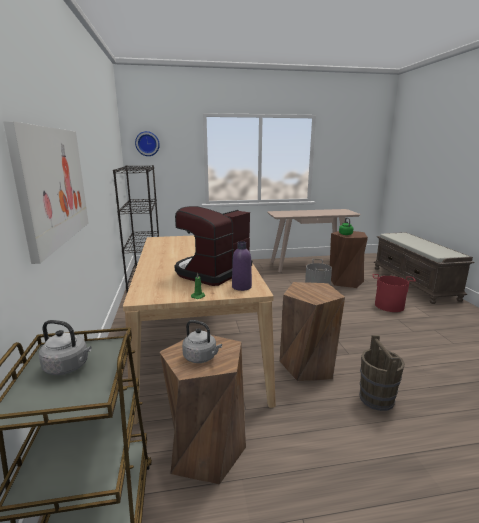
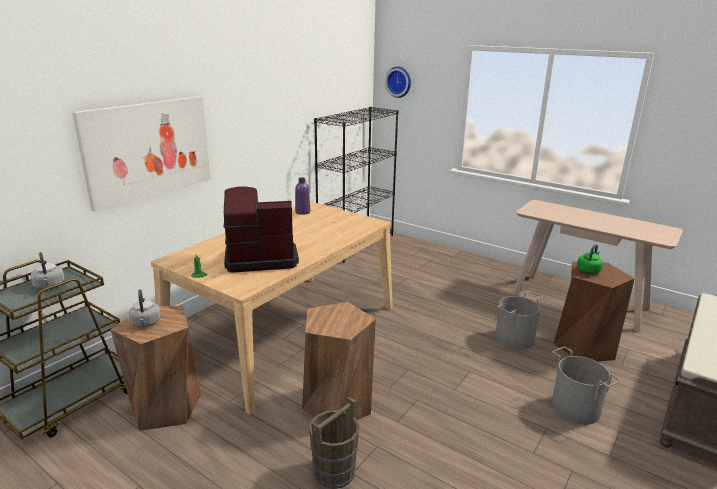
camera: 45 degrees right, 5 degrees up
(241, 287) = (242, 282): purple bottle -> purple bottle (302, 212)
(389, 305) = (576, 408): red bucket -> grey bucket

